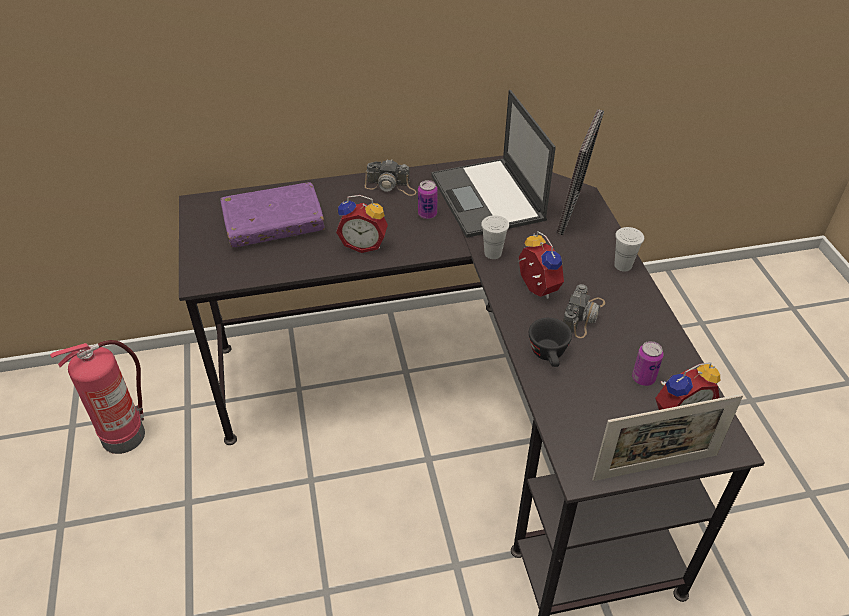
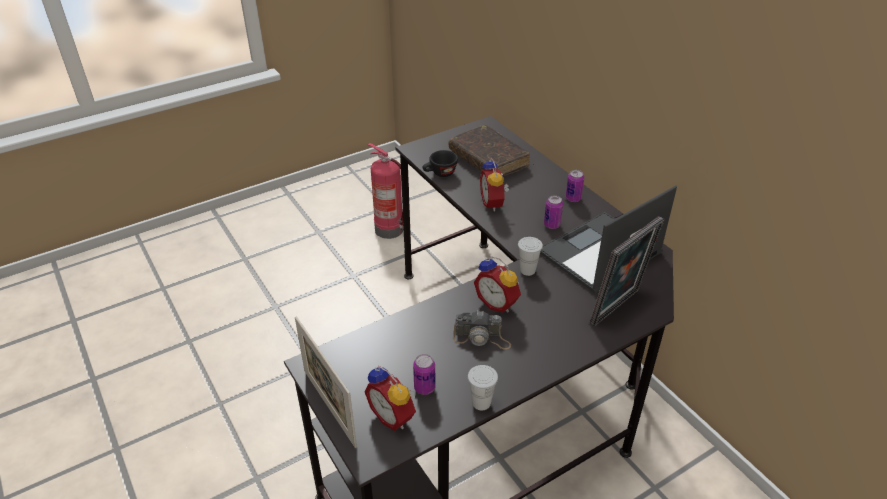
camera: 70 degrees right, 5 degrees down
(274, 224) = (488, 159): purple book -> brown book
(391, 186) = (573, 198): camera -> can
(535, 289) = (498, 303): alarm clock -> alarm clock turned 90 degrees clockwise
(549, 355) = (424, 325): black cup -> black cup (440, 174)
(573, 213) = (618, 309): picture frame -> picture frame turned 45 degrees counterclockwise
(623, 265) = (565, 354): white cup -> white cup (481, 403)

